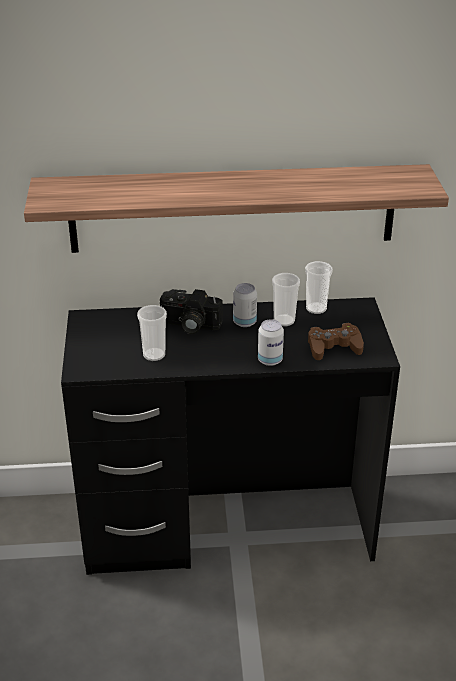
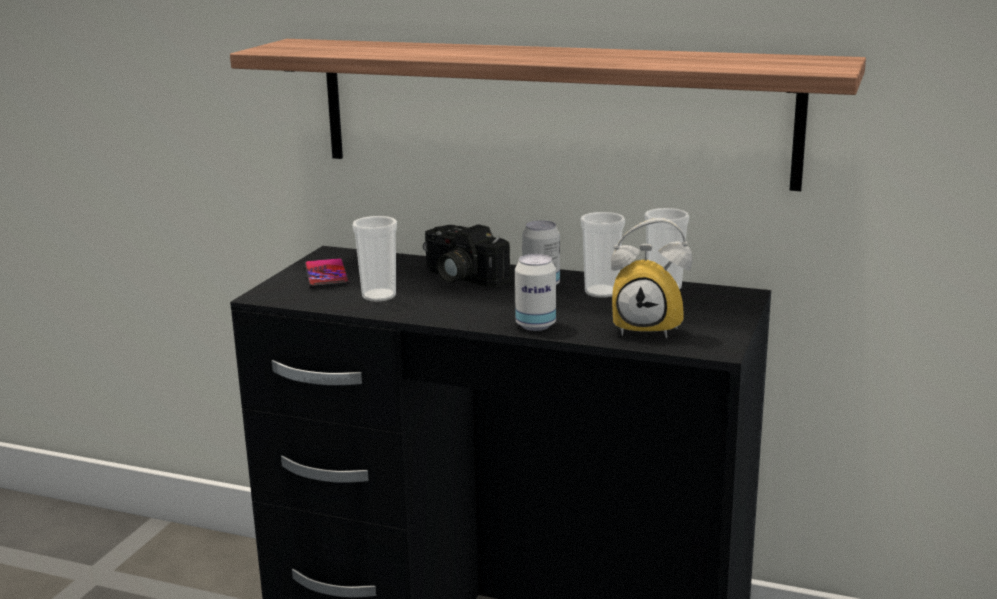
camera: 25 degrees right, 15 degrees down
(101, 341) = (326, 275): none -> phone
(334, 347) = (650, 327): brown game controller -> alarm clock

